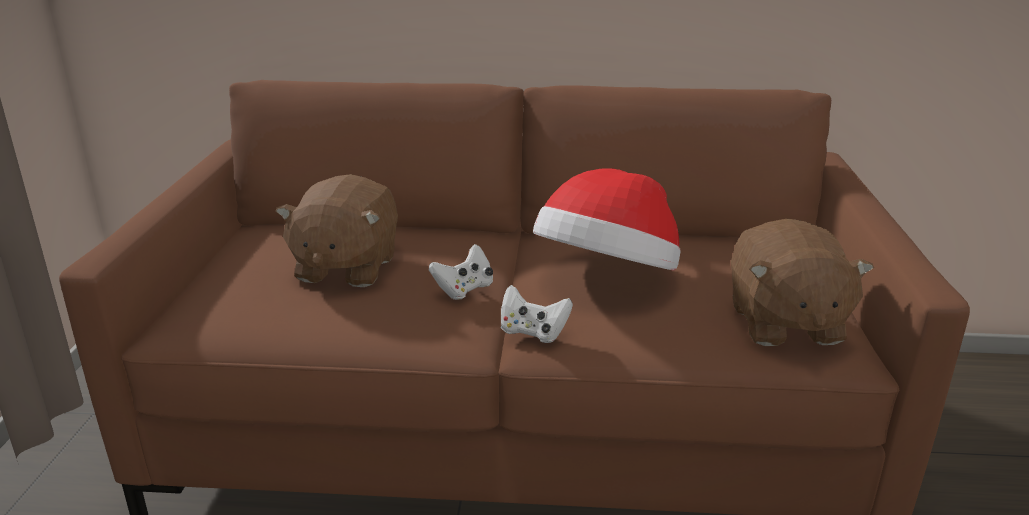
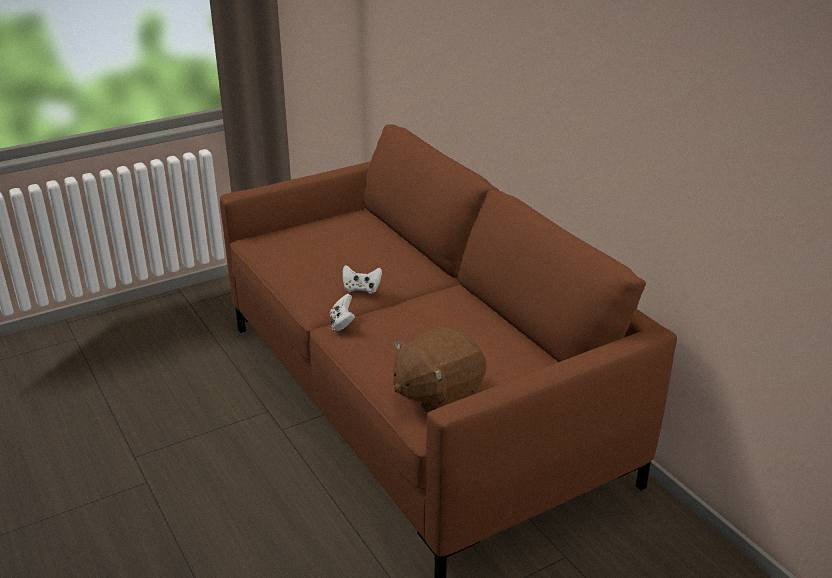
camera: 55 degrees right, 5 degrees up
(345, 268) = (345, 251): brown plush toy -> none
(608, 278) = (423, 324): hat -> none

